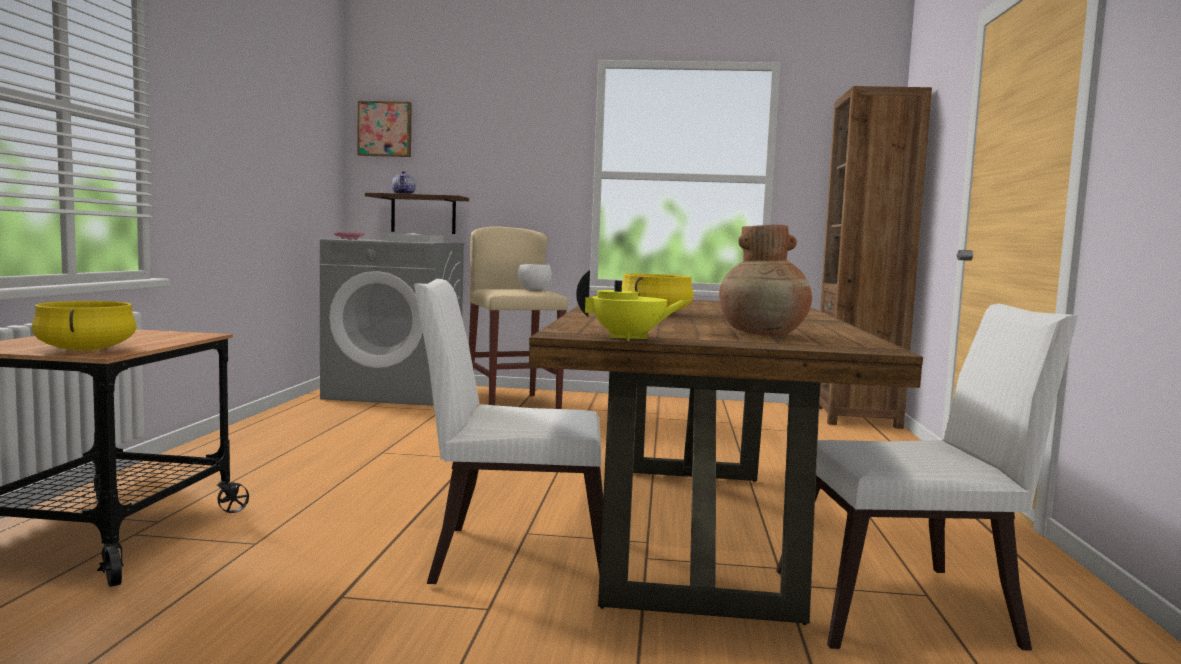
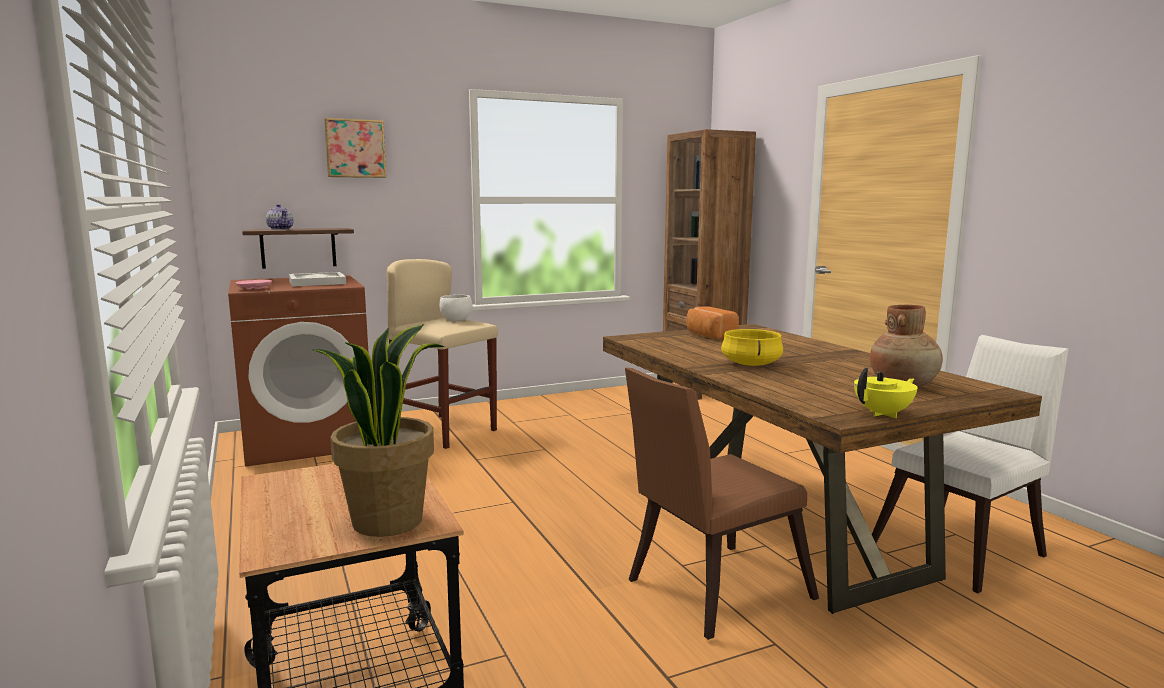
camera: 30 degrees left, 5 degrees up
(85, 349) = (388, 520): yellow cooking pot -> potted plant
(385, 129) = (243, 156): picture -> picture (355, 148)
(395, 392) = (308, 440): grey washing machine -> brown washing machine
(510, 556) = (709, 591): white chair -> brown chair
(706, 303) = (709, 336): none -> bread

